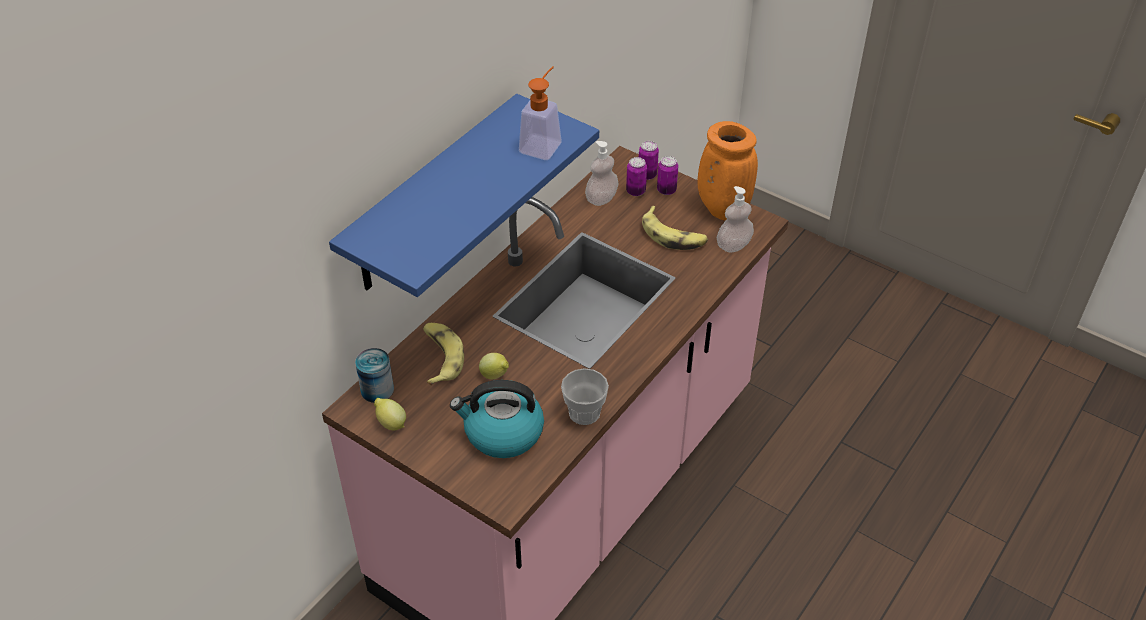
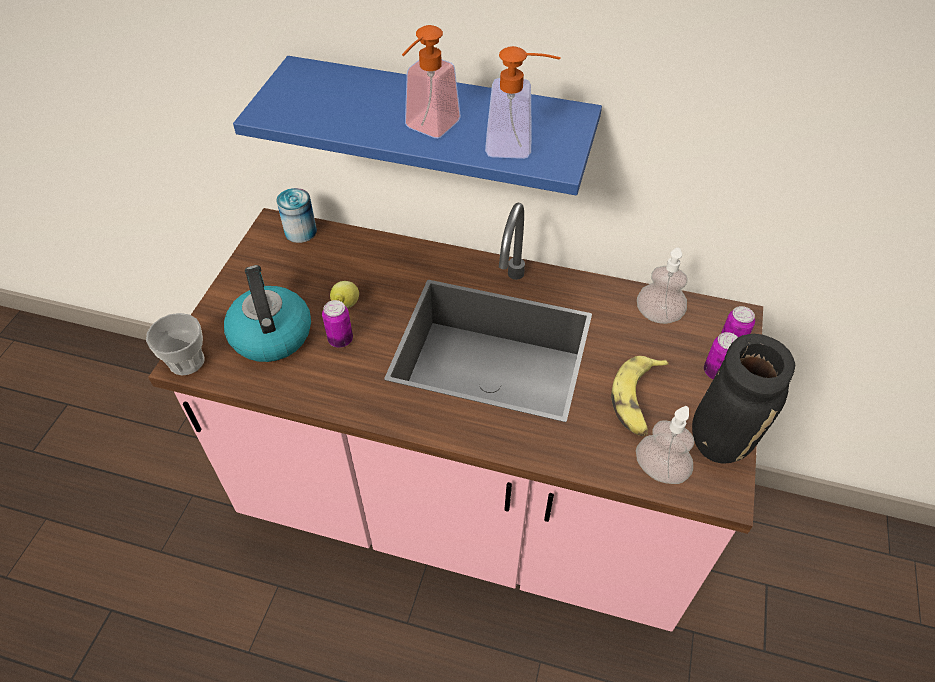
camera: 70 degrees right, 5 degrees up
(391, 423) = (262, 253): lemon -> none
(440, 357) = (356, 259): banana -> none
(494, 182) = (427, 129): none -> soap dispenser
(584, 412) = (317, 393): cup -> cup (187, 361)
(635, 191) = (692, 343): can -> can (340, 340)
(721, 209) = (719, 439): orange vase -> black vase

